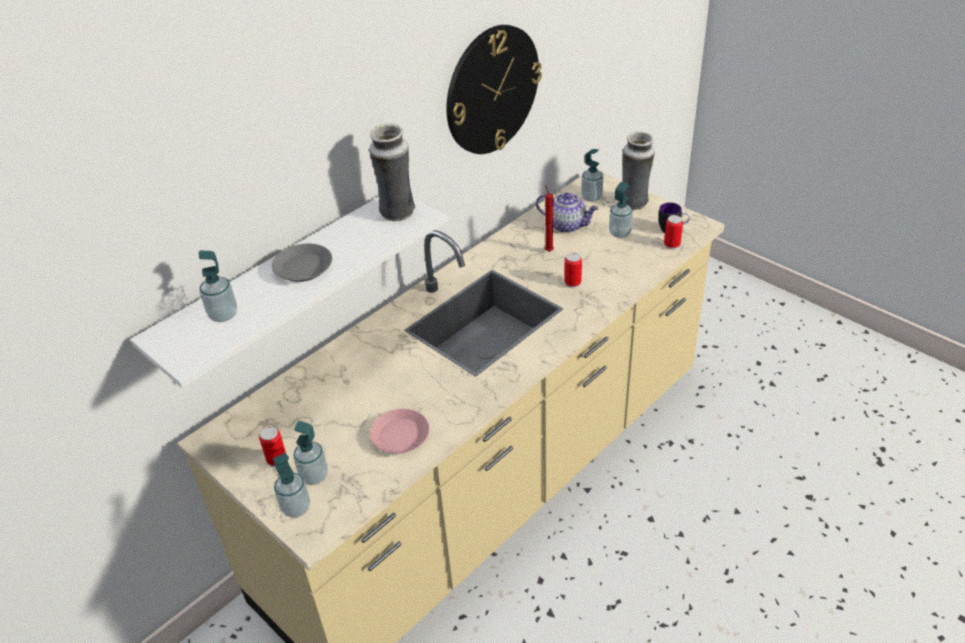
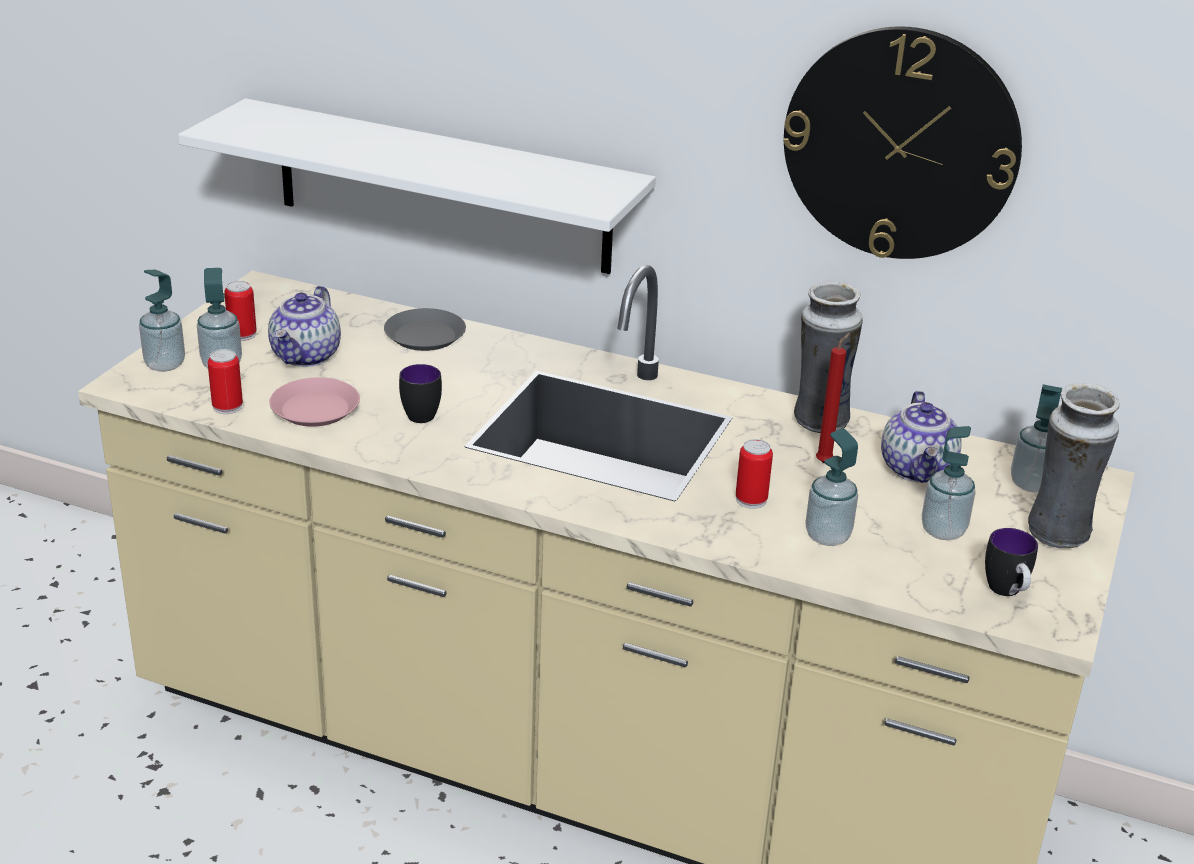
camera: 65 degrees right, 10 degrees down
(223, 315) = (306, 131): soap dispenser -> soap dispenser (827, 536)
(303, 267) = (424, 153): grey plate -> grey plate (425, 336)
(328, 430) = (306, 356): none -> teapot
(397, 213) = (588, 187): vase -> vase (819, 422)
(429, 386) = (423, 412): none -> mug
(672, 245) = (955, 598): can -> can (227, 407)

